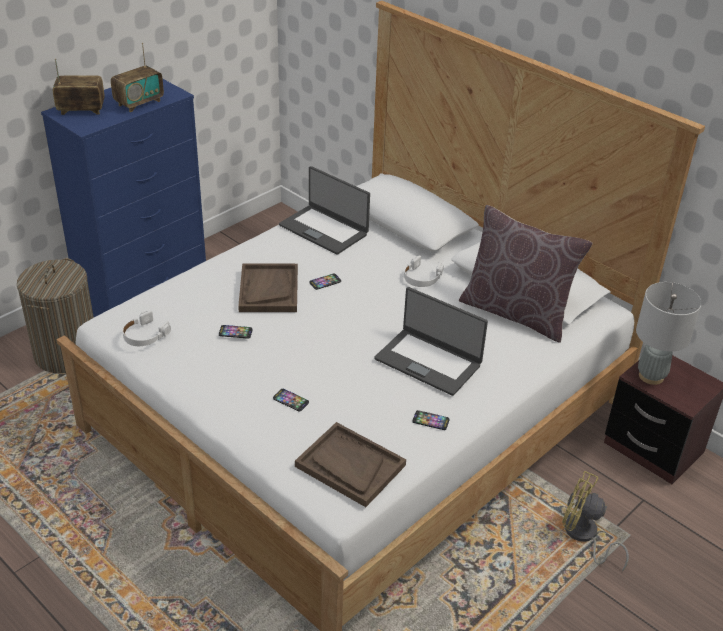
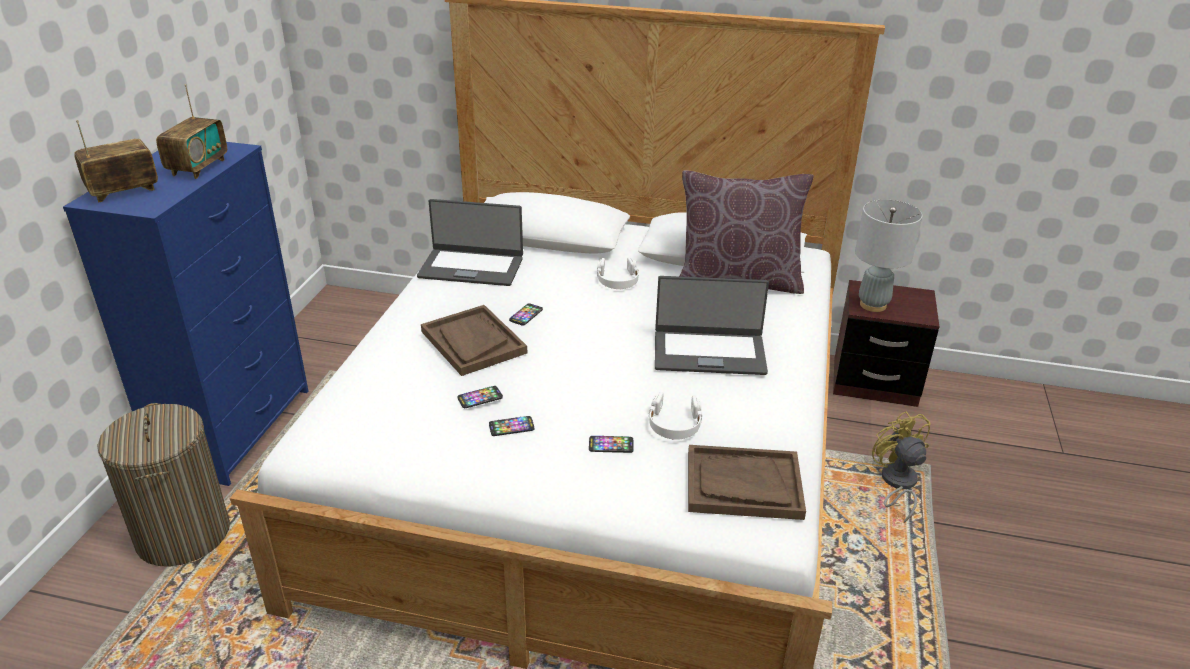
camera: 30 degrees left, 5 degrees down
(144, 335) = (369, 442): white headphones -> white headphones (674, 424)
(430, 421) = (770, 407): phone -> phone (511, 427)
(584, 536) = (896, 484): yellow fan -> yellow fan turned 75 degrees clockwise

